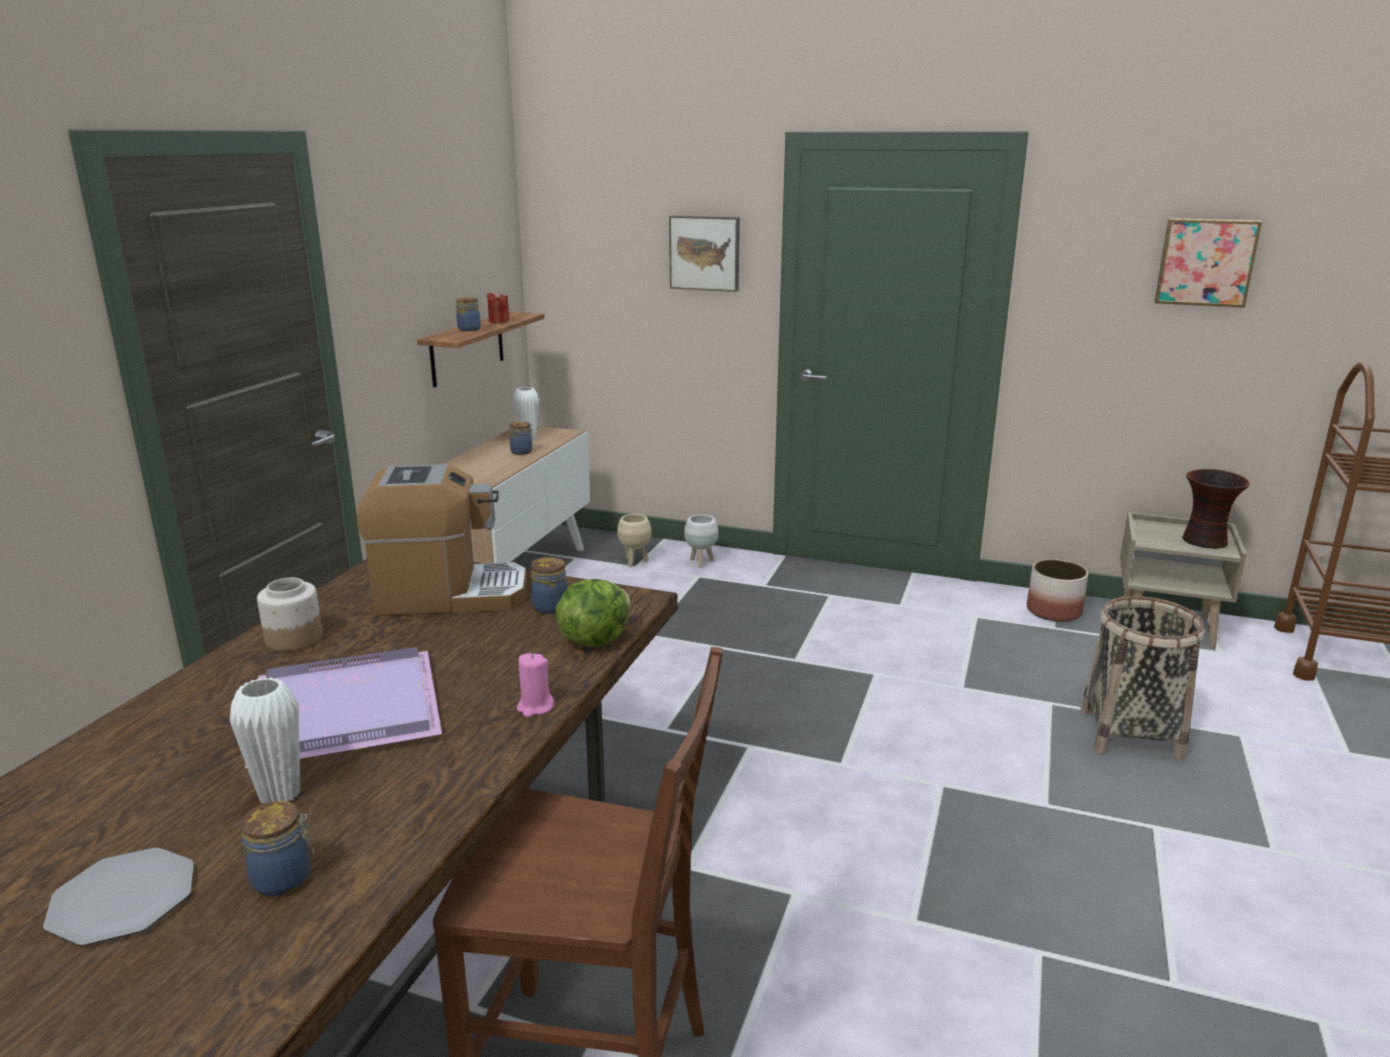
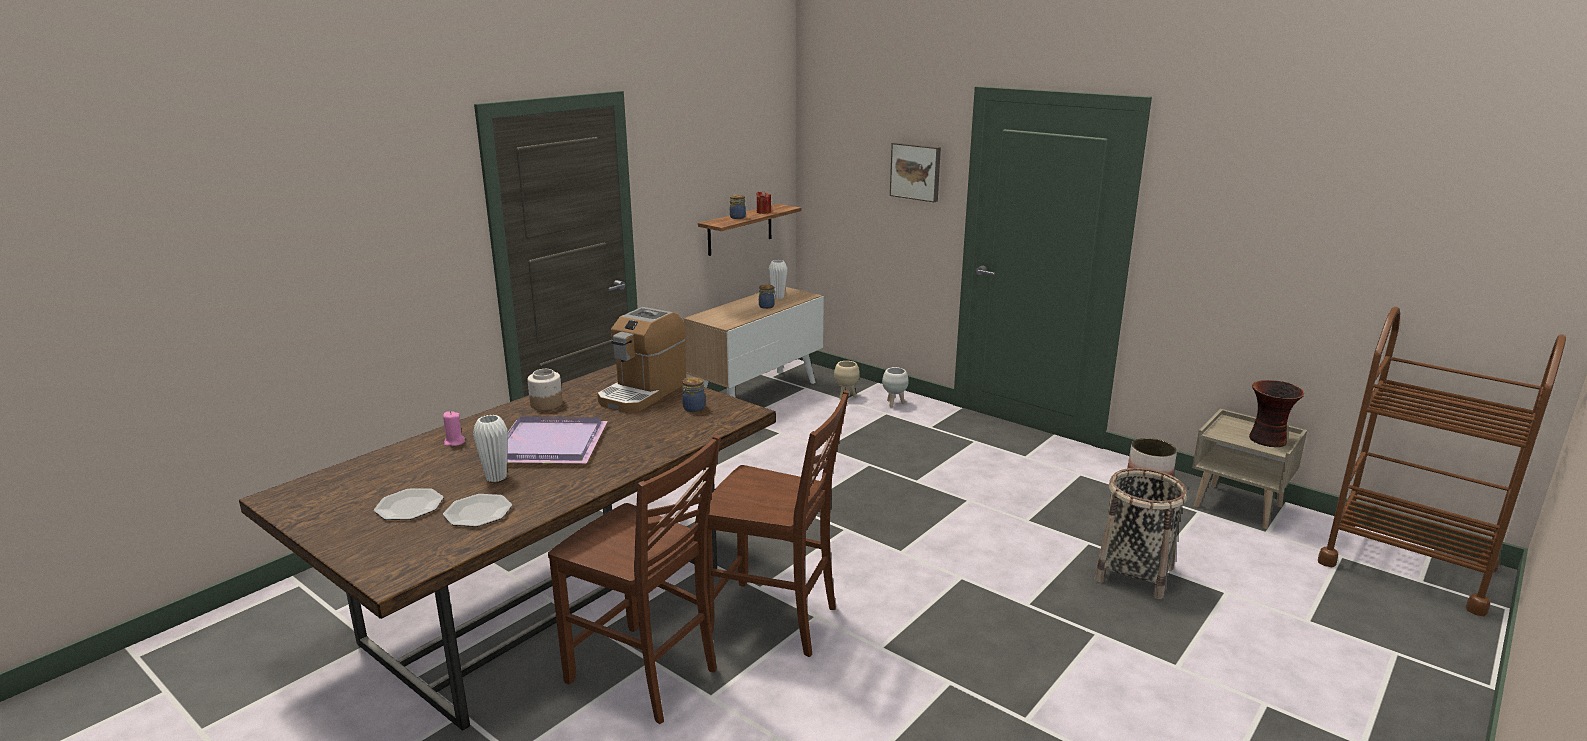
camera: 20 degrees right, 0 degrees up
(284, 879) = (478, 512): jar -> plate
(449, 595) = (643, 393): coffee machine -> coffee machine turned 105 degrees clockwise
(535, 707) = (645, 459): pink candle -> pink candle (454, 442)
(594, 639) = (704, 430): lettuce -> none
(740, 916) = (775, 621): none -> brown chair
(1205, 262) = (1288, 210): picture -> none

